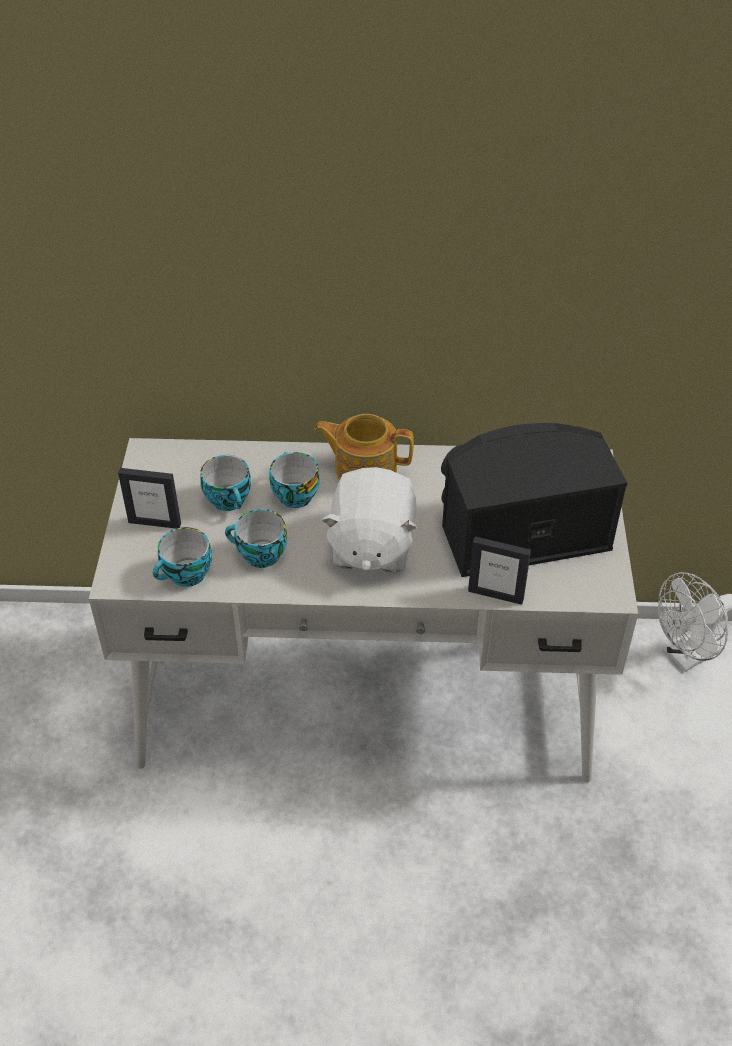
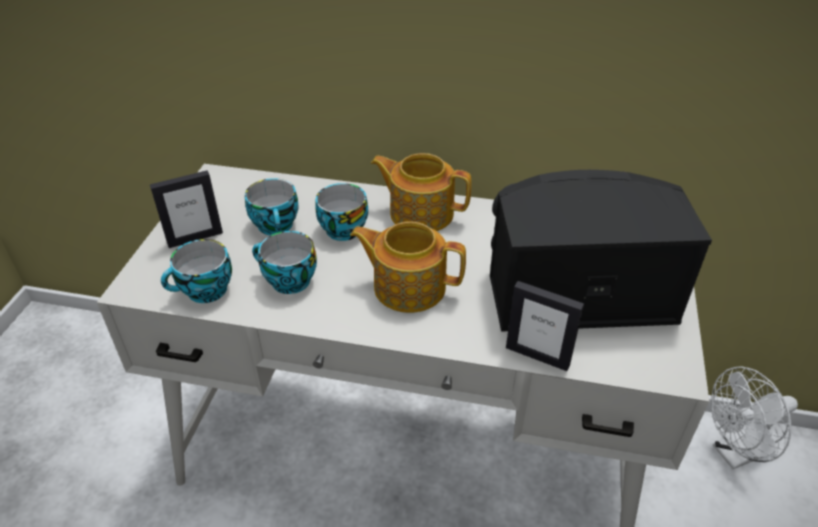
camera: 10 degrees right, 5 degrees down
(155, 523) = (195, 238): picture frame -> picture frame turned 45 degrees counterclockwise
(371, 546) = (408, 286): white plush toy -> teapot

